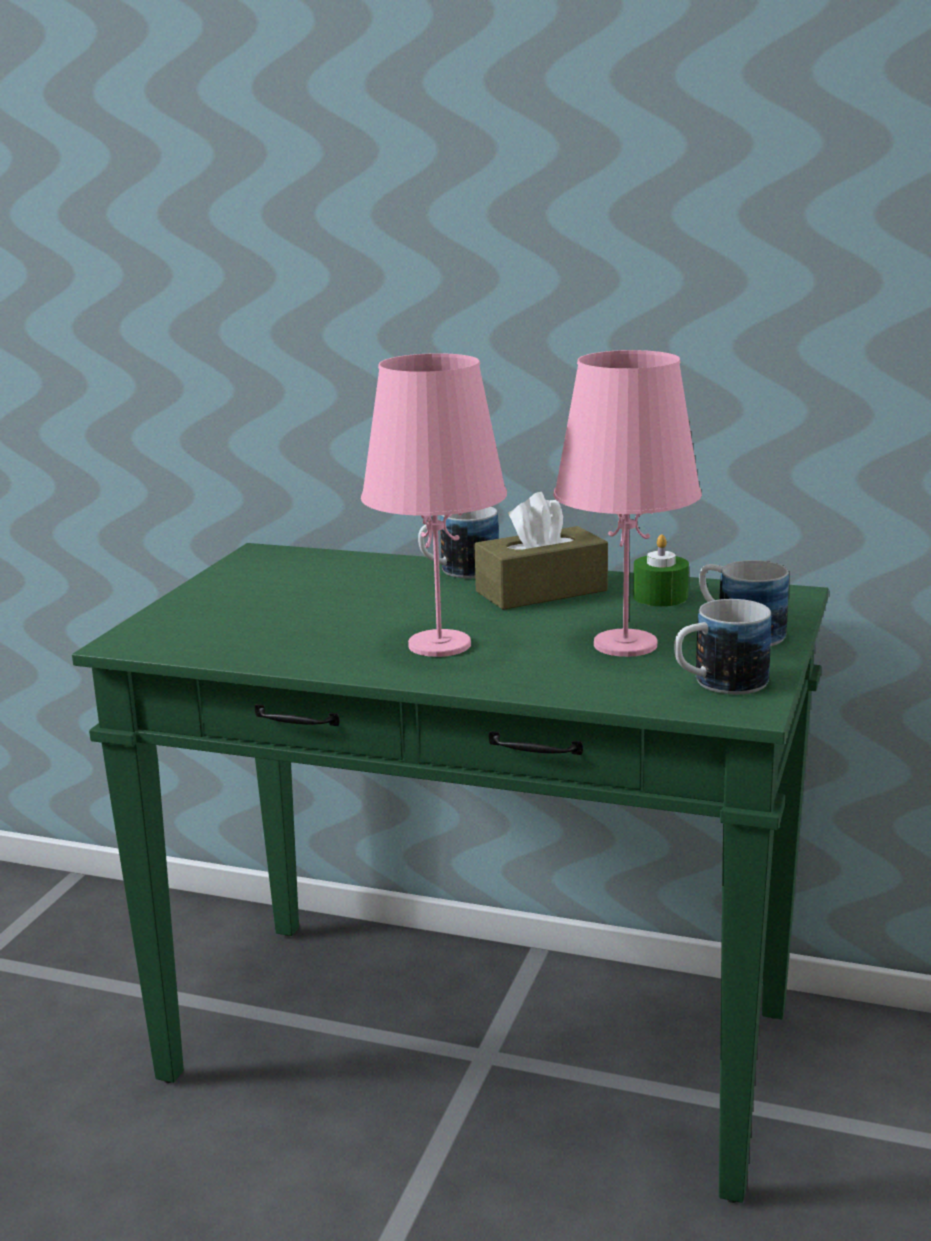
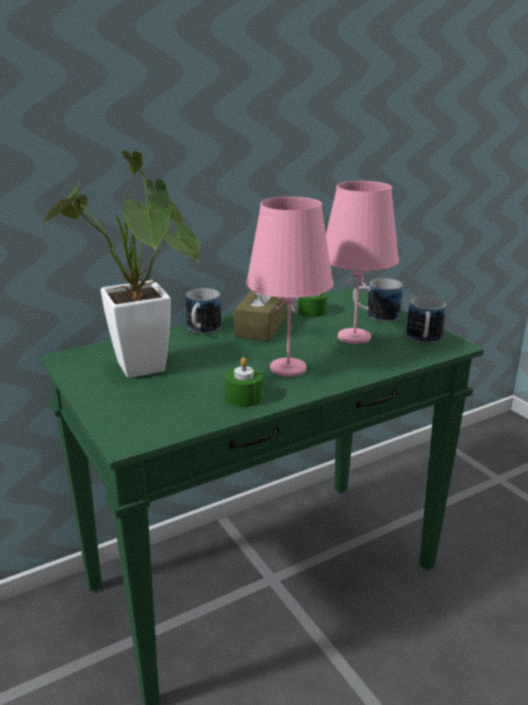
camera: 50 degrees left, 5 degrees up
(287, 592) = (144, 373): none -> potted plant
(313, 652) = (244, 397): none -> green candle

